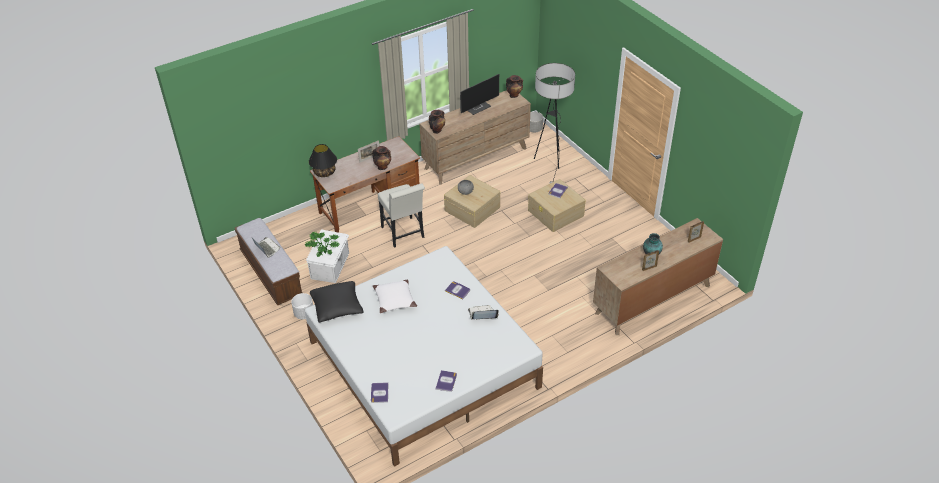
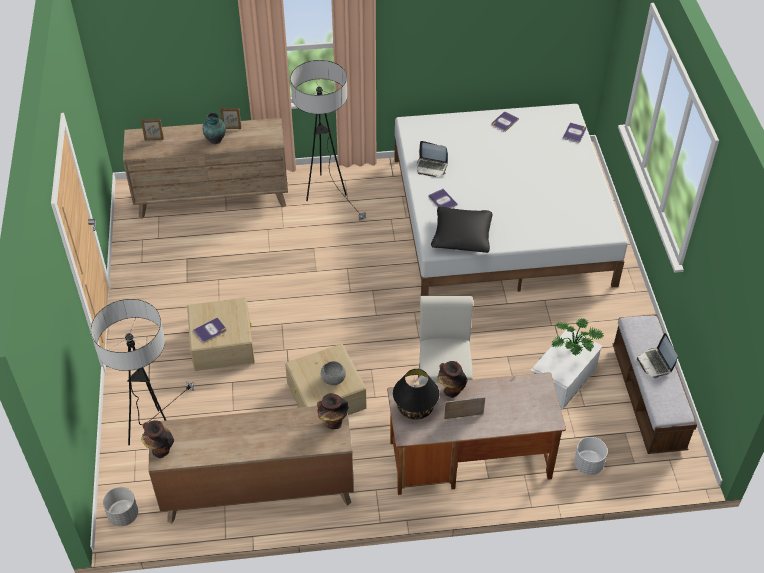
camera: 155 degrees left, 5 degrees up
(304, 314) = (616, 324): white planter -> white planter (588, 464)
(324, 172) = (544, 415): black table lamp -> black table lamp (415, 408)
(337, 307) = (589, 229): black pillow -> black pillow (462, 236)
(395, 300) = (518, 214): white pillow -> none
(478, 107) = (237, 447): monitor -> none
(572, 334) = (326, 194): none -> floor lamp

